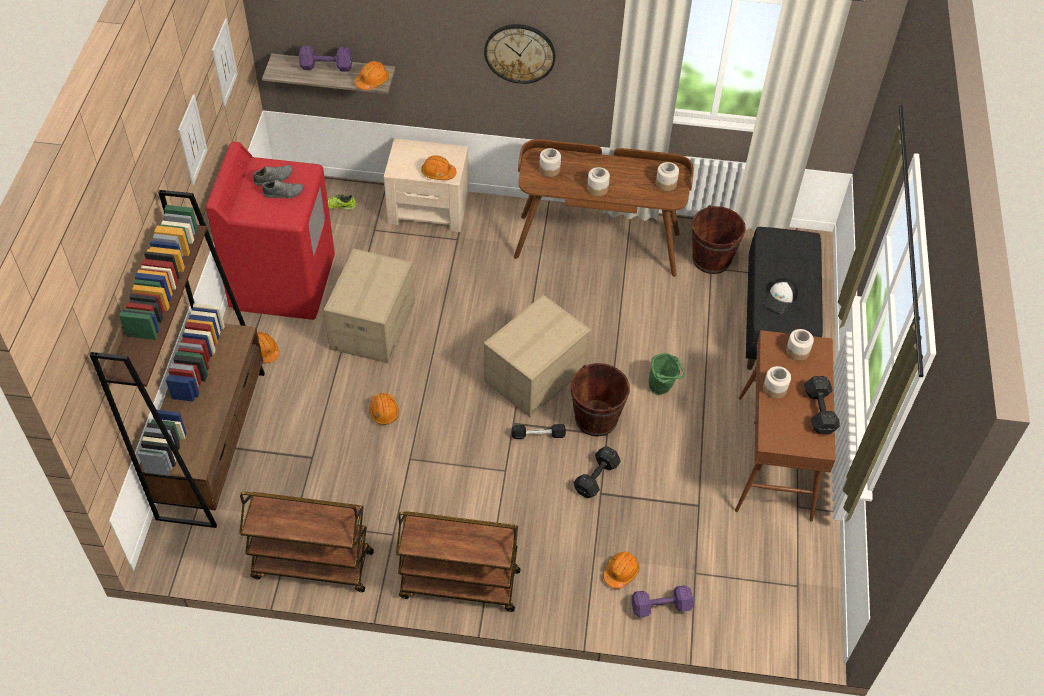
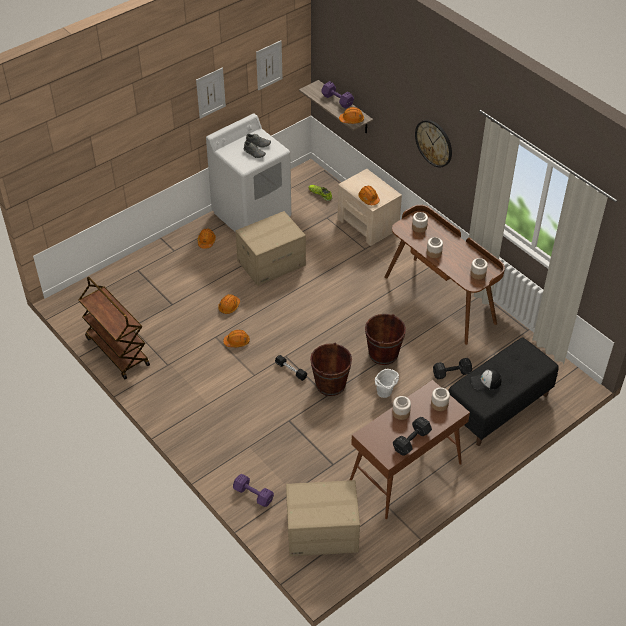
camera: 45 degrees right, 5 degrees down
(213, 443) = (137, 267): brown bookcase -> none
(283, 282) = (252, 215): red washing machine -> white washing machine
(458, 584) = (170, 409): brown cart -> none
(536, 375) = (325, 341): cardboard box -> cardboard box (322, 532)
(597, 477) = (296, 412): black dumbbell -> black dumbbell (452, 373)
(621, 572) = (253, 464): orange hard hat -> orange hard hat (237, 342)
(662, 388) = (385, 395): green bucket -> white bucket
(711, 259) = (499, 349): brown bucket -> brown bucket (383, 354)

